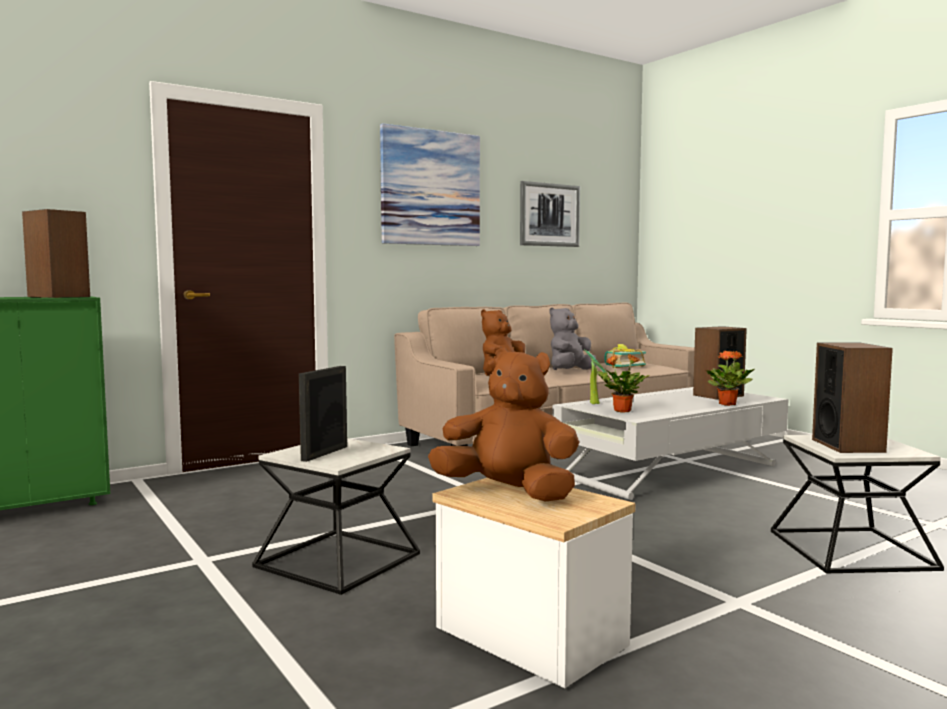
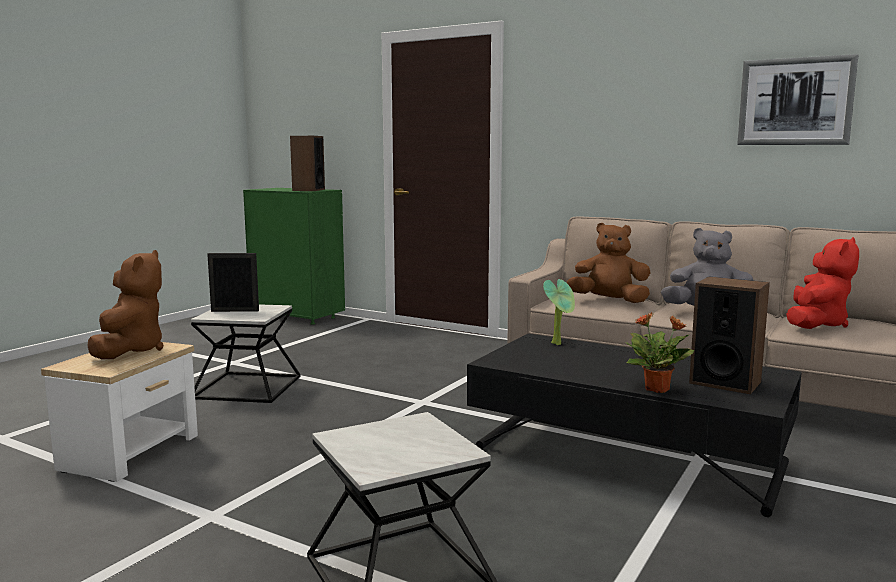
camera: 65 degrees right, 5 degrees up
(430, 188) = (612, 85): picture -> none
(621, 411) = (527, 354): potted plant -> none
(622, 366) = (816, 324): book -> red plush toy
(672, 471) = (628, 457): white coffee table -> black coffee table
(848, 445) = (387, 439): speaker -> none

